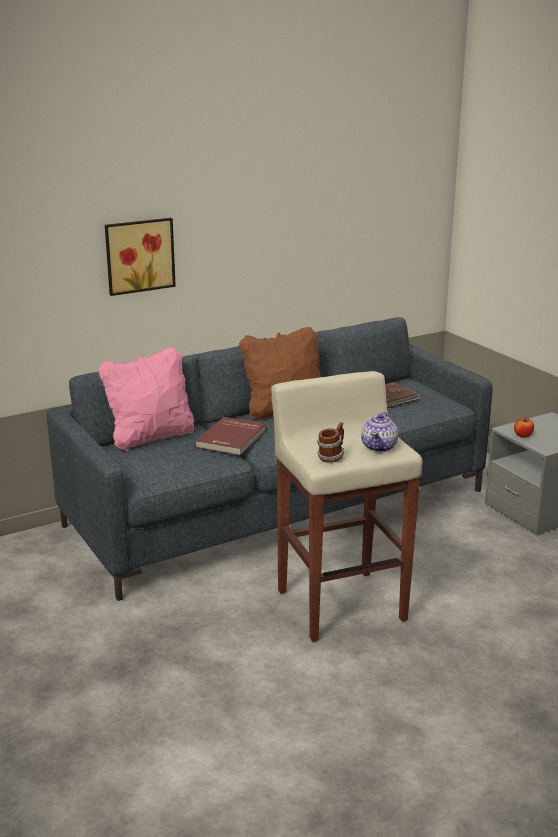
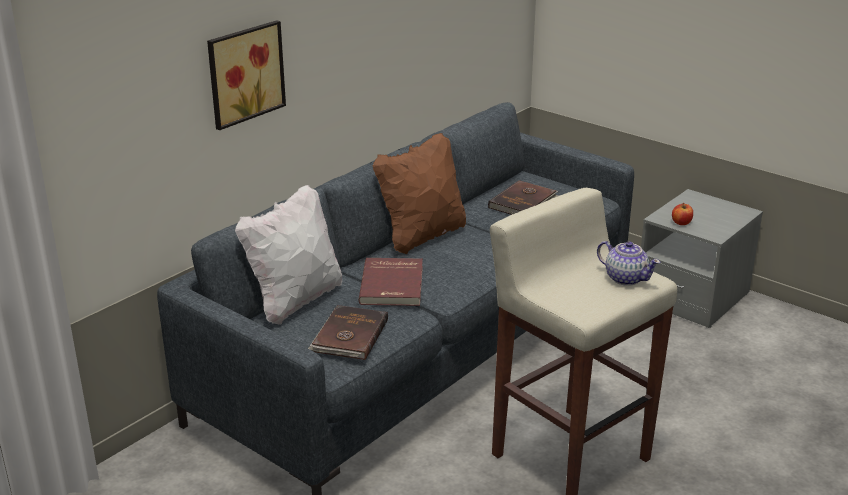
camera: 20 degrees left, 5 degrees up
(151, 437) = (295, 300): pink pillow -> white pillow
(169, 466) = (349, 336): none -> brown book
(331, 457) = (587, 302): mug -> none
(379, 447) = (625, 278): teapot -> teapot turned 45 degrees counterclockwise

